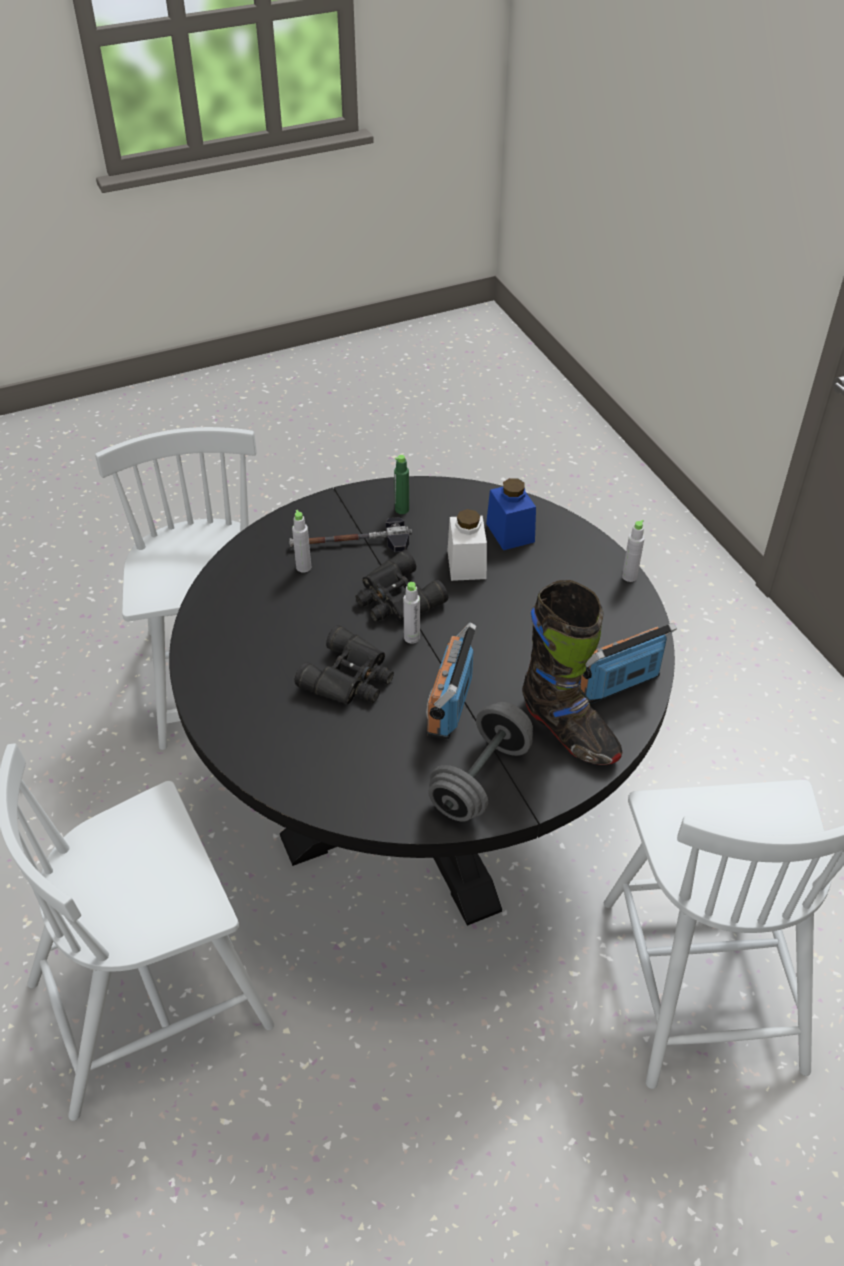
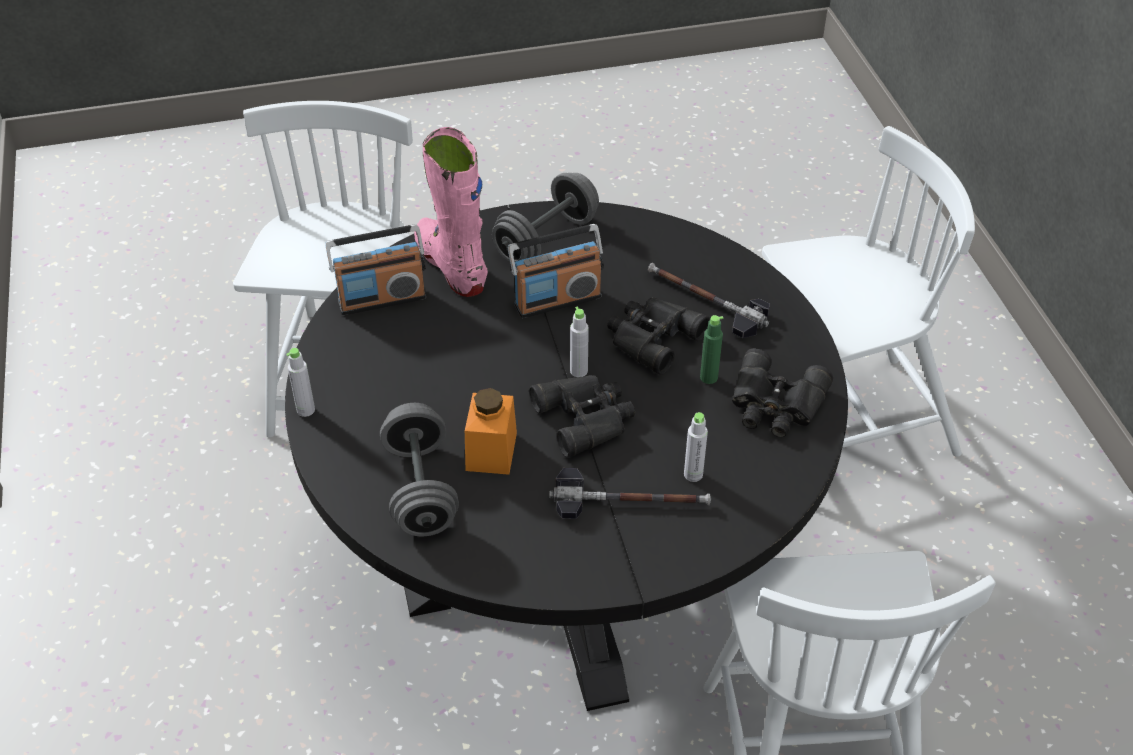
camera: 170 degrees left, 0 degrees up
(234, 630) = (775, 405): none -> black binoculars
(301, 723) = (705, 302): none -> hammer
(402, 509) = (552, 546): green bottle -> green bottle (708, 377)
(449, 706) = (557, 300): radio -> radio turned 45 degrees clockwise
(466, 564) = (491, 451): white jar -> orange jar
(510, 532) = (421, 489): blue jar -> grey dumbbell
(568, 731) = (451, 265): black boot -> pink boot

